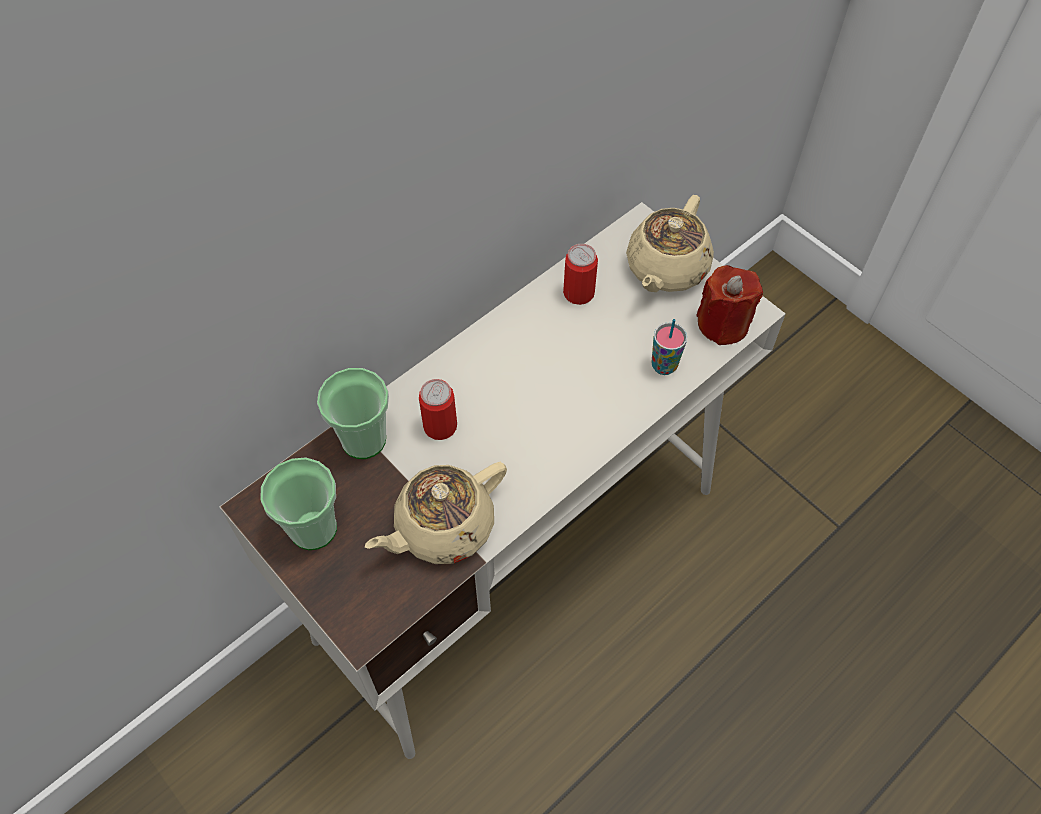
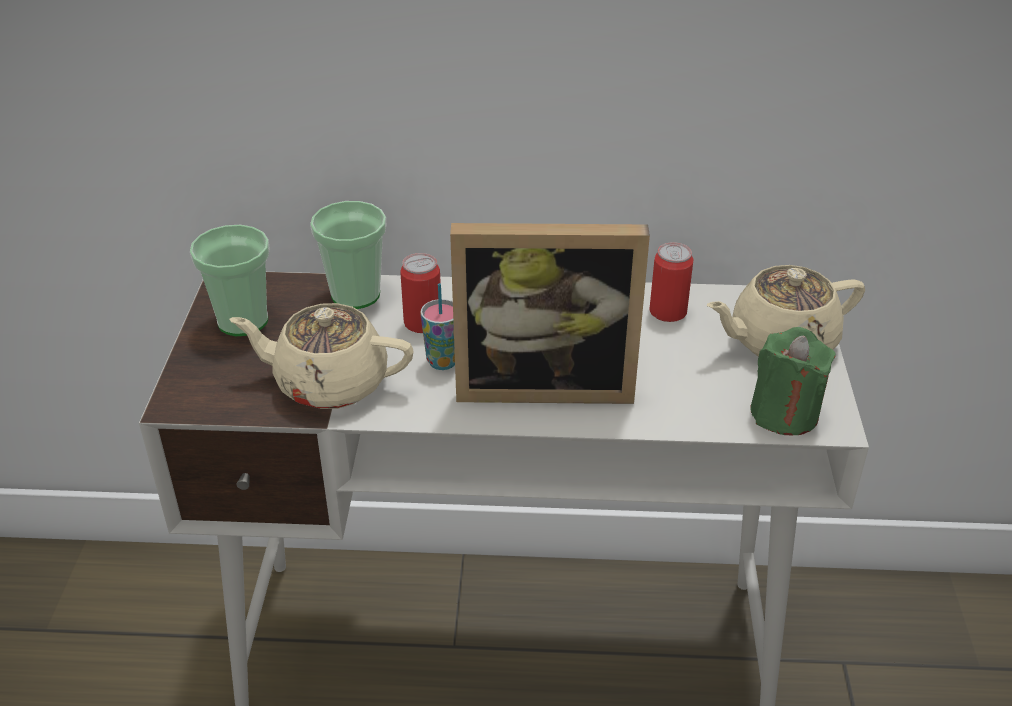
camera: 45 degrees right, 20 degrees down
(573, 412) = (544, 383): none -> picture frame
(664, 366) = (677, 405): cup -> cup (442, 362)
(723, 324) = (784, 413): red candle -> green candle

